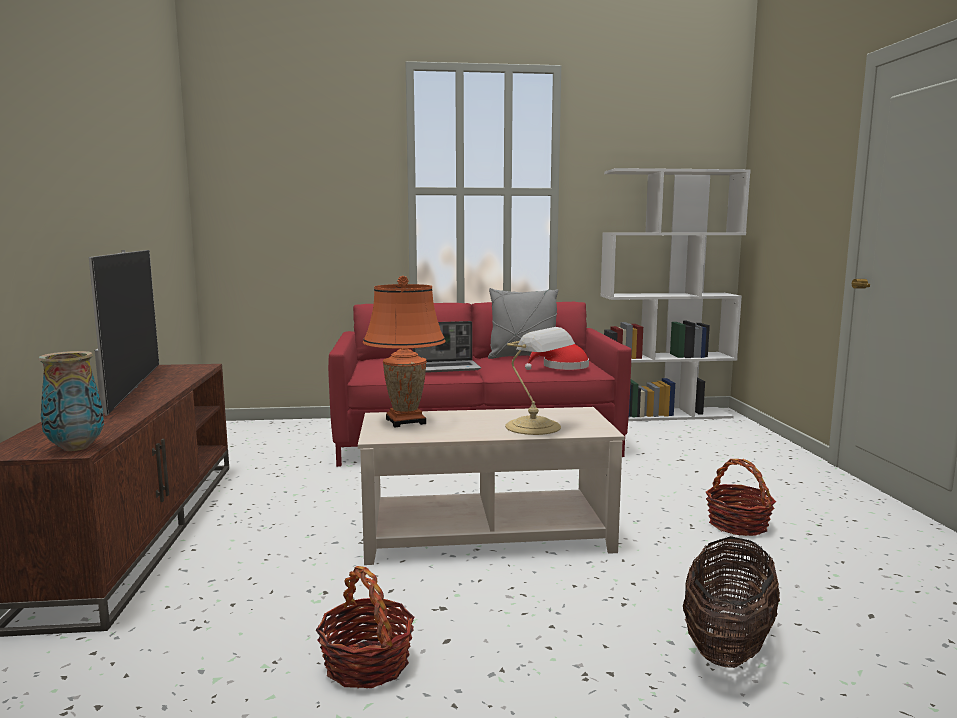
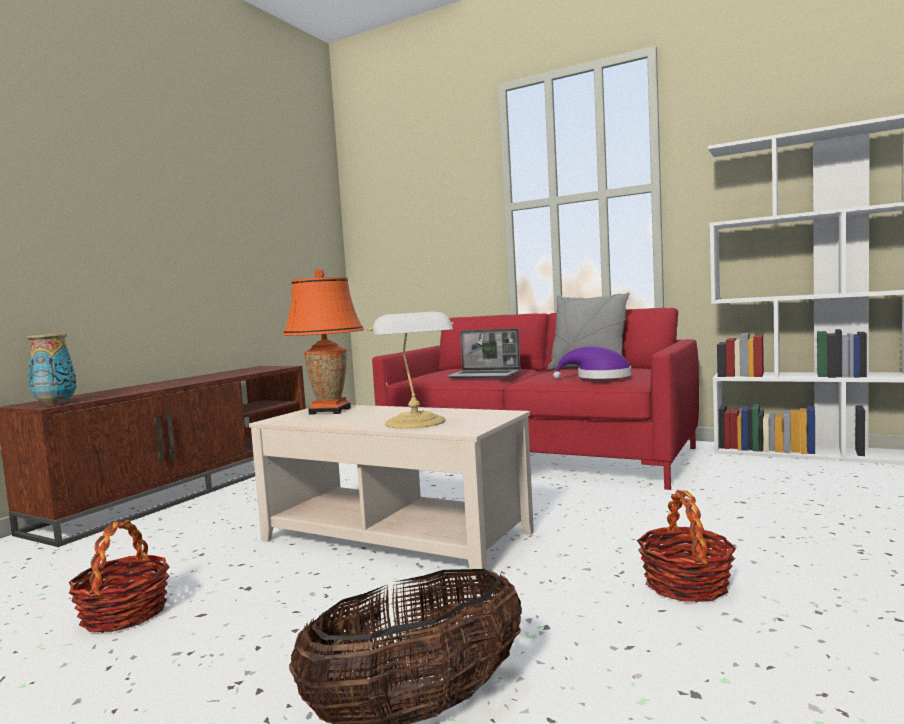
camera: 35 degrees right, 5 degrees down
(134, 387) = (202, 377): television -> none
(562, 367) = (599, 377): red hat -> purple hat

